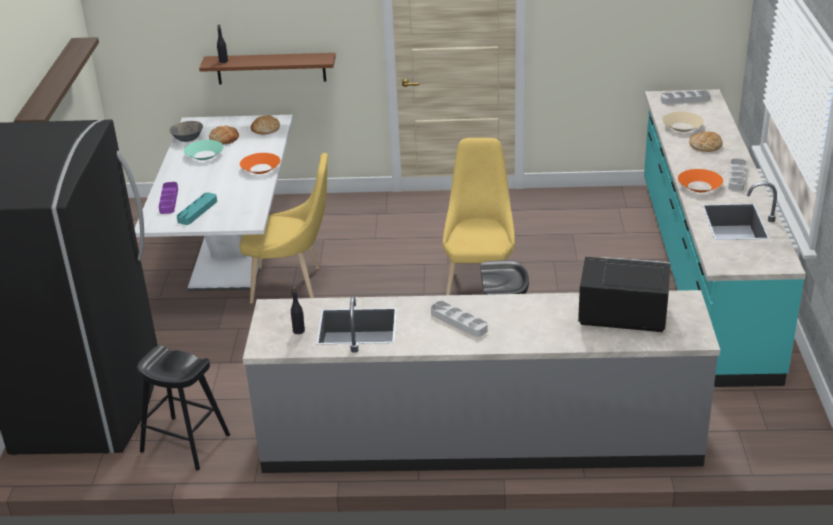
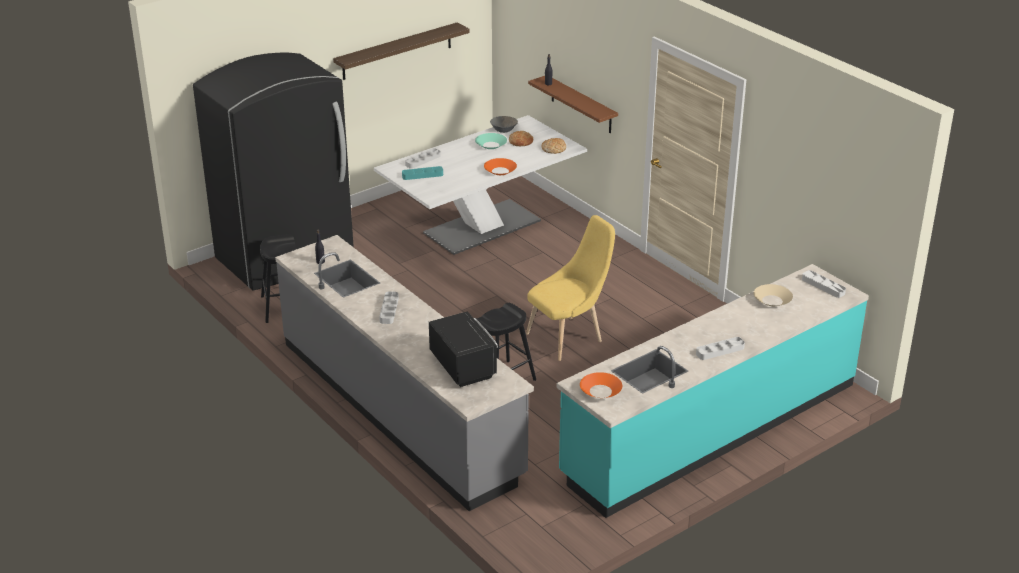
camera: 50 degrees right, 0 degrees up
(169, 200) = (423, 160): purple tray -> grey tray
(291, 284) = (476, 265): yellow chair -> none
(699, 186) = (683, 339): orange bowl -> orange bowl (601, 391)
(705, 145) = (755, 320): bread -> none

